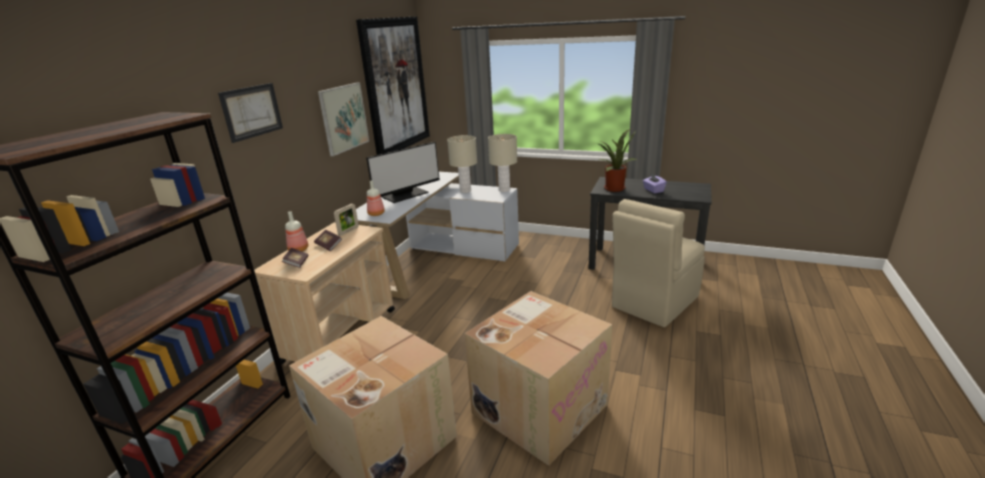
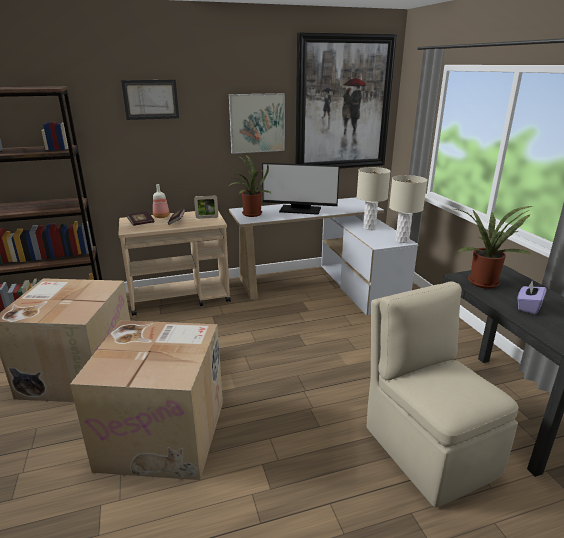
camera: 50 degrees right, 0 degrees up
(375, 214) = (250, 214): bottle -> potted plant
(653, 302) = (427, 447): beige chair -> beige chair turned 60 degrees clockwise

